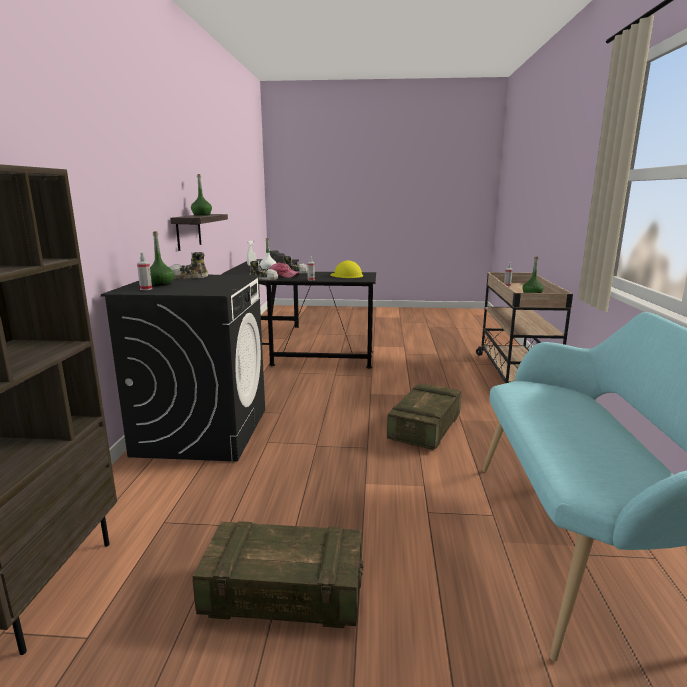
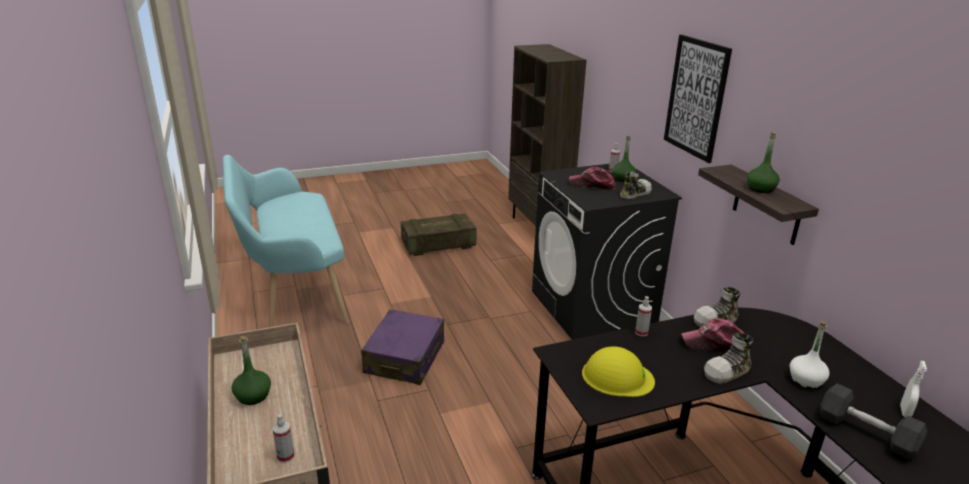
camera: 155 degrees right, 10 degrees up
(139, 173) = (696, 97): none -> picture
(205, 283) = (592, 185): none -> cap
(424, 428) = (405, 358): crate -> purple suitcase

